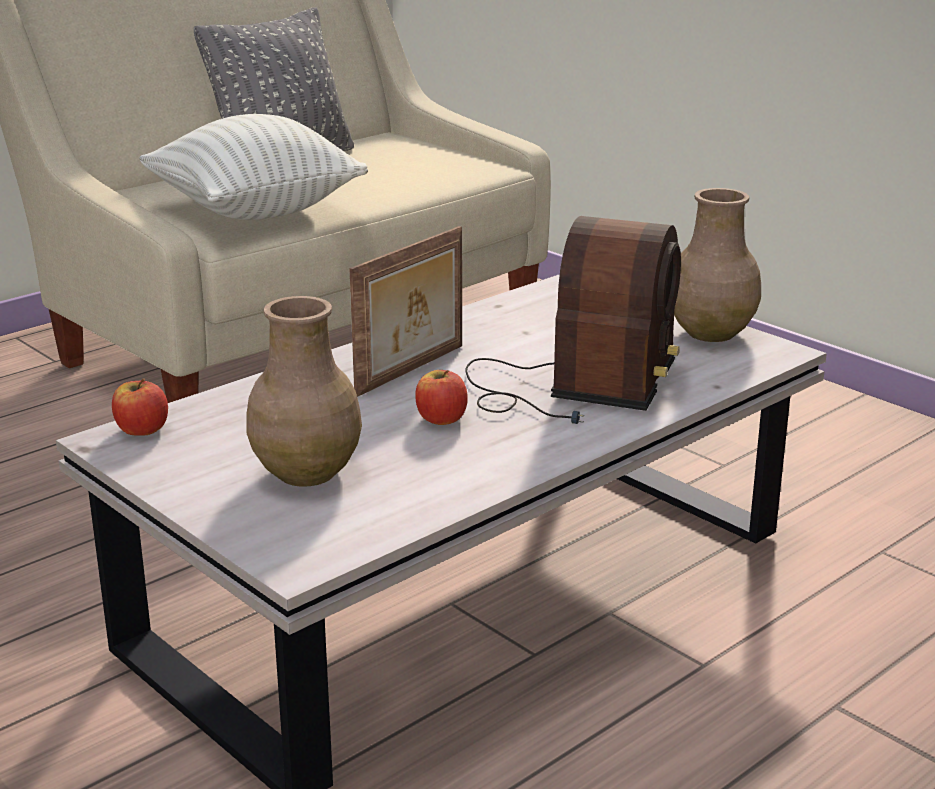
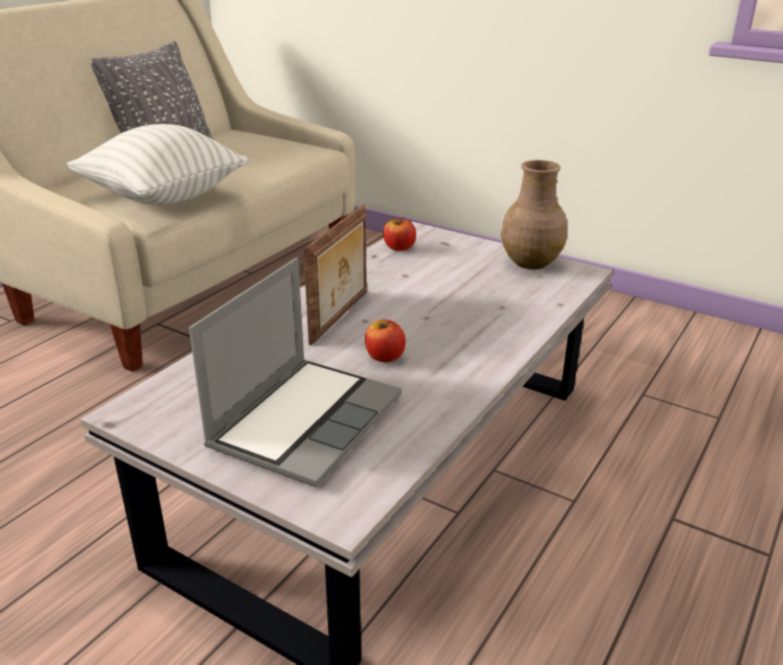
camera: 15 degrees left, 5 degrees up
(141, 430) = (151, 399): apple -> apple (399, 248)
(306, 472) = (306, 420): brown vase -> laptop
(574, 386) = (464, 316): radio -> none

